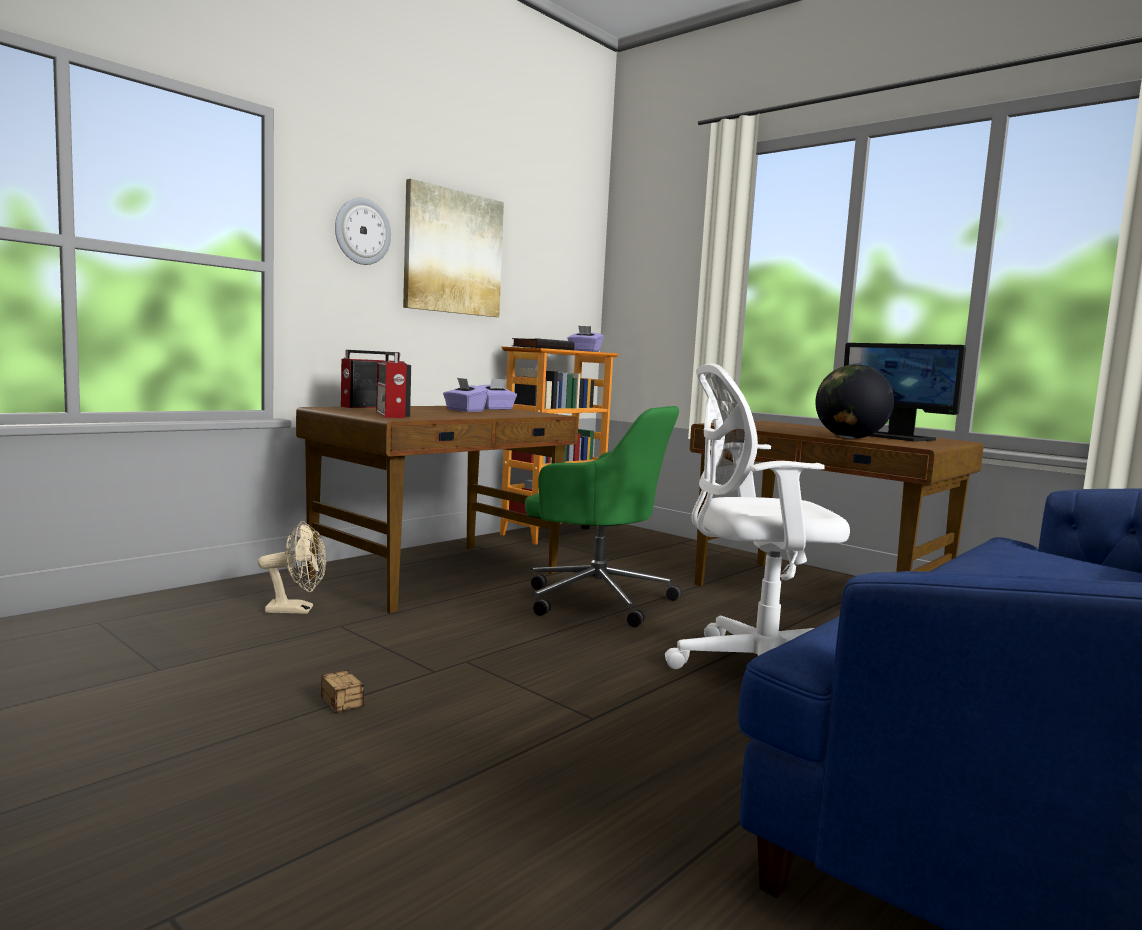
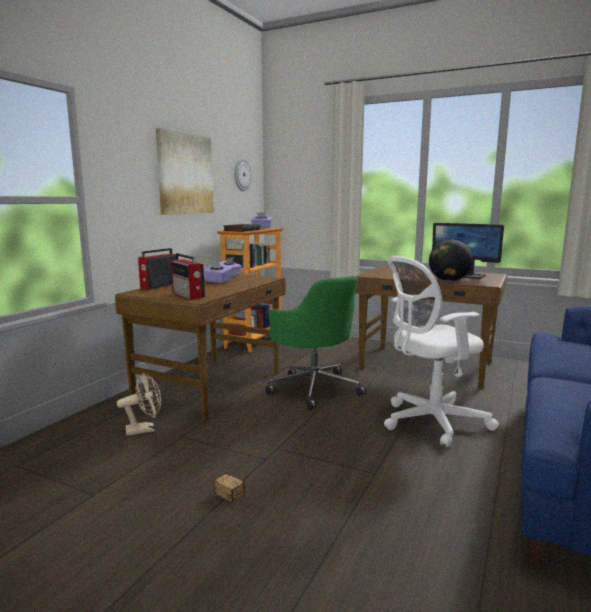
camera: 15 degrees left, 5 degrees up
(362, 231) = (133, 167): wall clock -> wall clock (242, 174)
(595, 598) = (314, 388): green office chair -> green office chair turned 45 degrees clockwise

